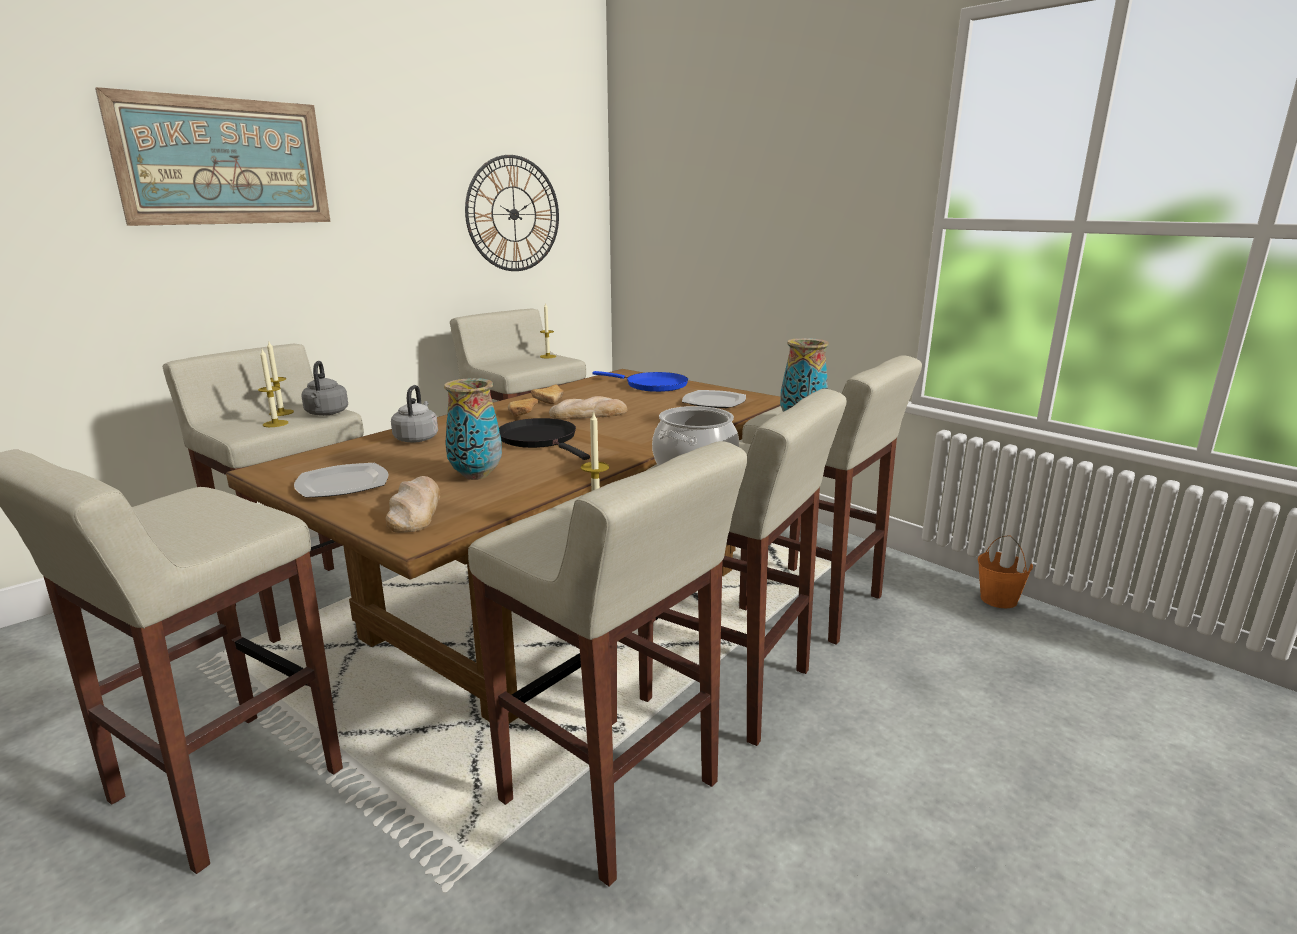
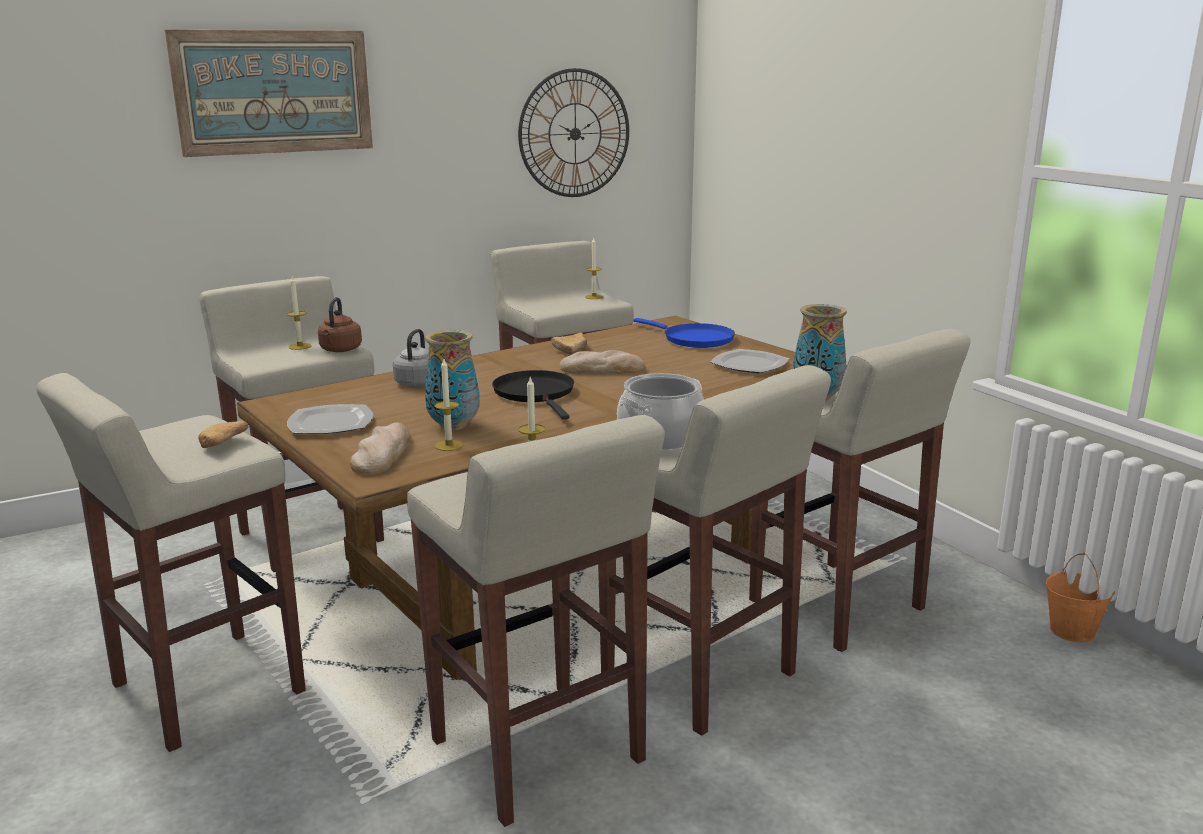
camera: 15 degrees right, 0 degrees up
(275, 424) = (290, 357): candle -> candle (449, 445)
(326, 413) = (340, 350): grey kettle -> brown kettle
(522, 415) = (533, 365): bread -> bread (220, 446)

